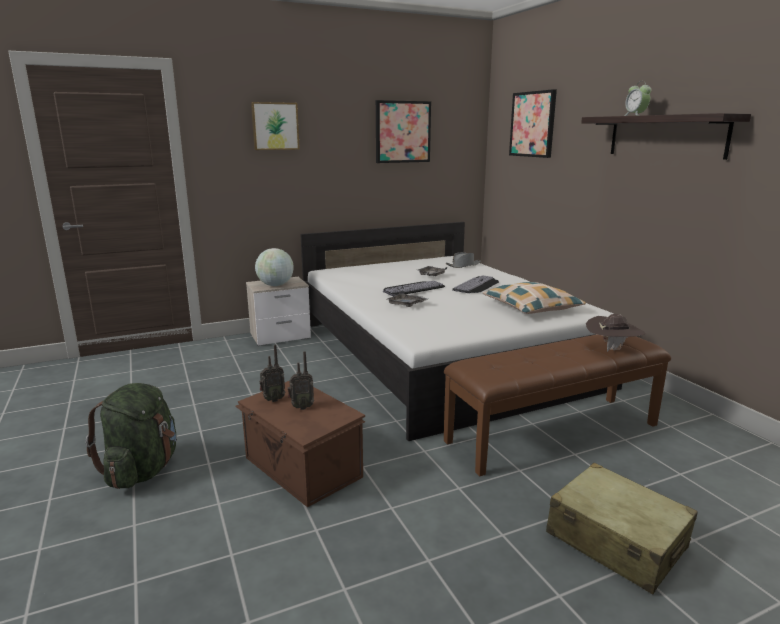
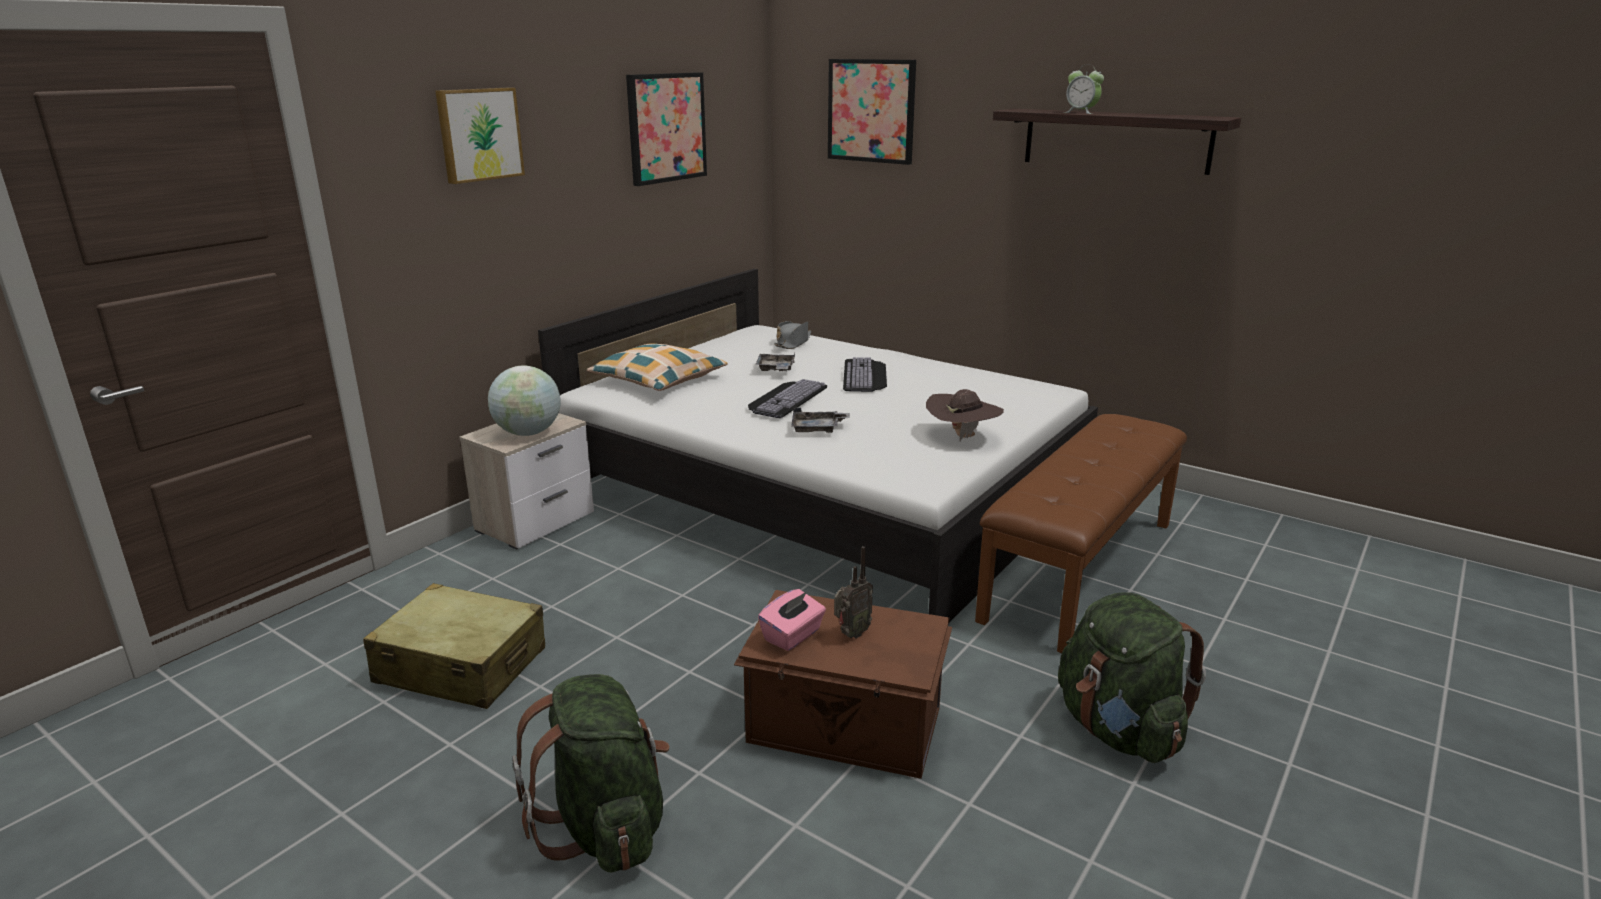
camera: 30 degrees left, 5 degrees up
(272, 399) = (792, 636): radio -> pink tissue box
(458, 528) = (1118, 730): none -> green backpack
(532, 308) = (981, 400): pillow -> pillow (659, 380)
(612, 349) = (1137, 442): brown hat -> brown hat (962, 437)
(616, 540) = (1272, 680): beige suitcase -> beige suitcase (461, 666)

